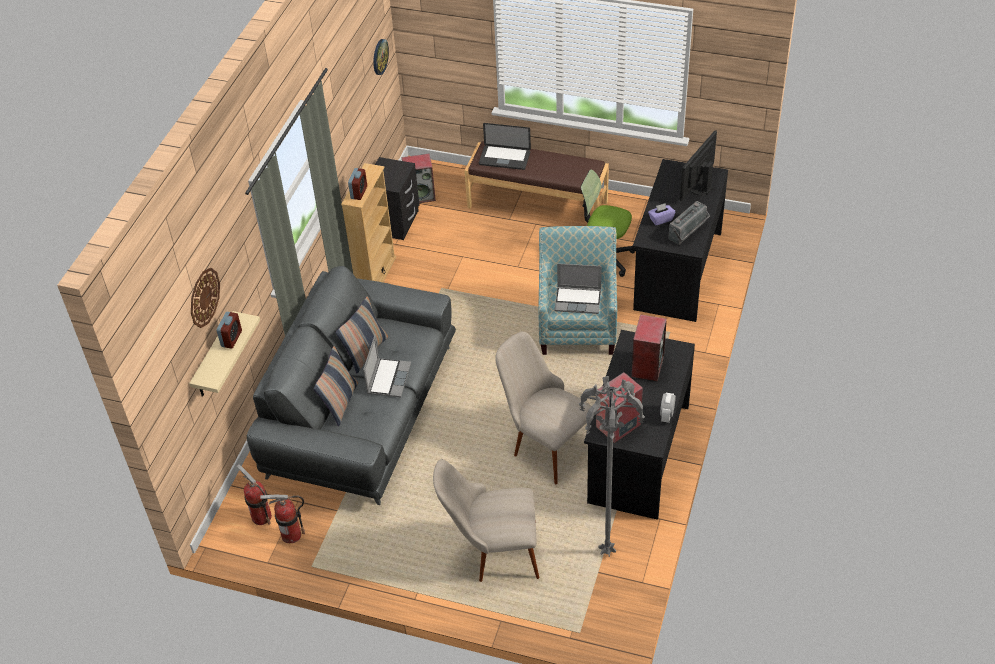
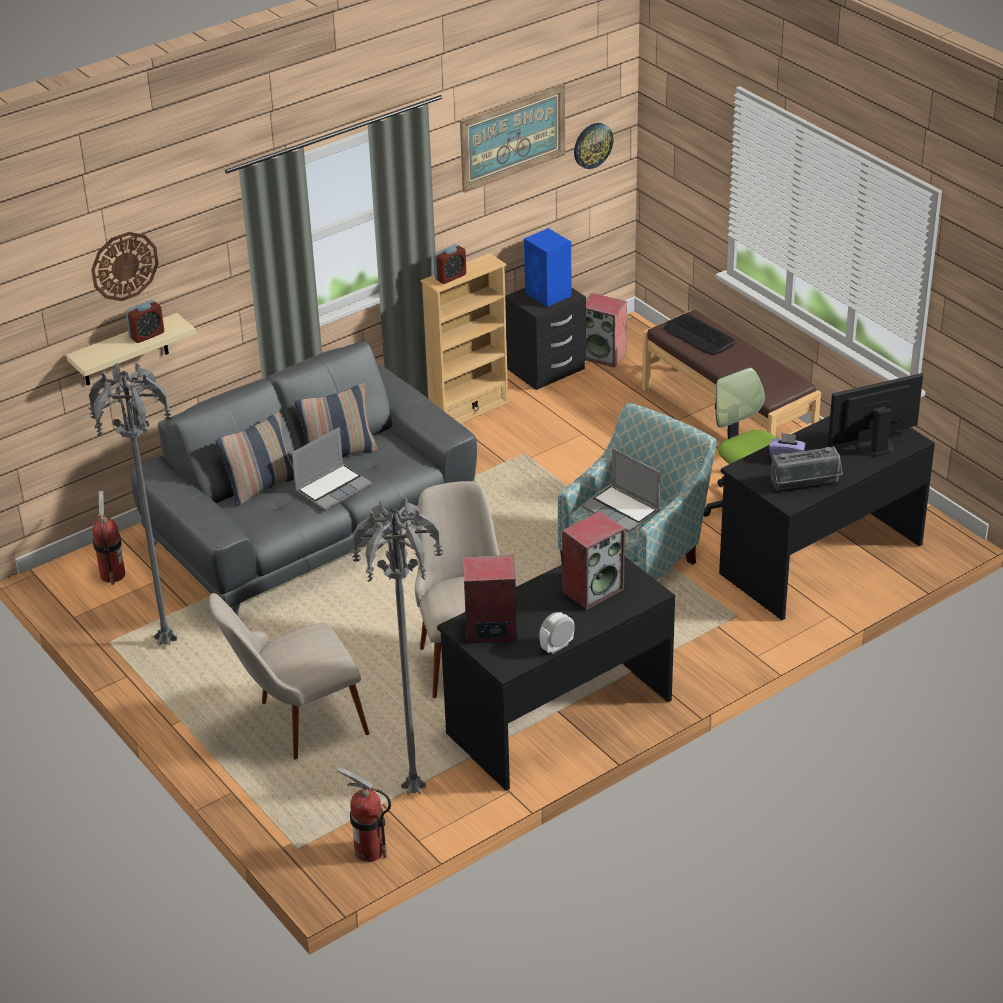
camera: 35 degrees right, 10 degrees down
(291, 535) = (121, 605): fire extinguisher -> fire extinguisher (369, 851)
(349, 75) = (512, 137): none -> picture
(349, 544) = (165, 642): none -> grey floor lamp
(390, 172) = (548, 295): none -> blue speaker
(492, 551) = (295, 725): beige chair -> beige chair turned 60 degrees counterclockwise
(504, 158) = (699, 336): laptop -> keyboard

